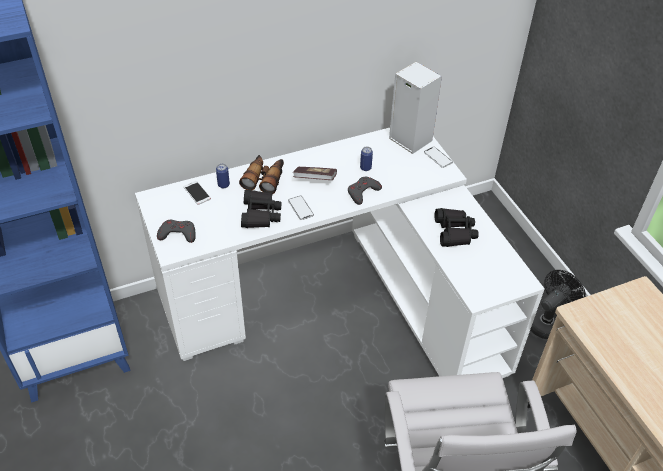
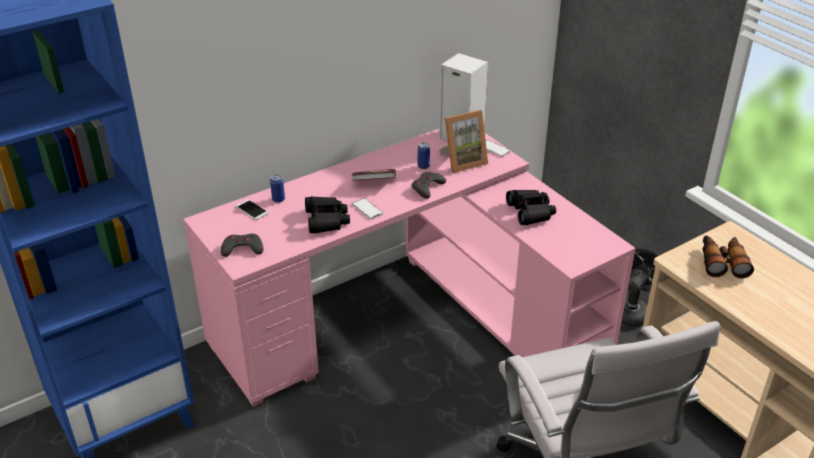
camera: 10 degrees left, 10 degrees down
(264, 178) = (320, 188): binoculars -> binoculars (722, 262)
(341, 298) = (411, 321): white desk -> pink desk
(404, 167) = (463, 161): none -> picture frame

